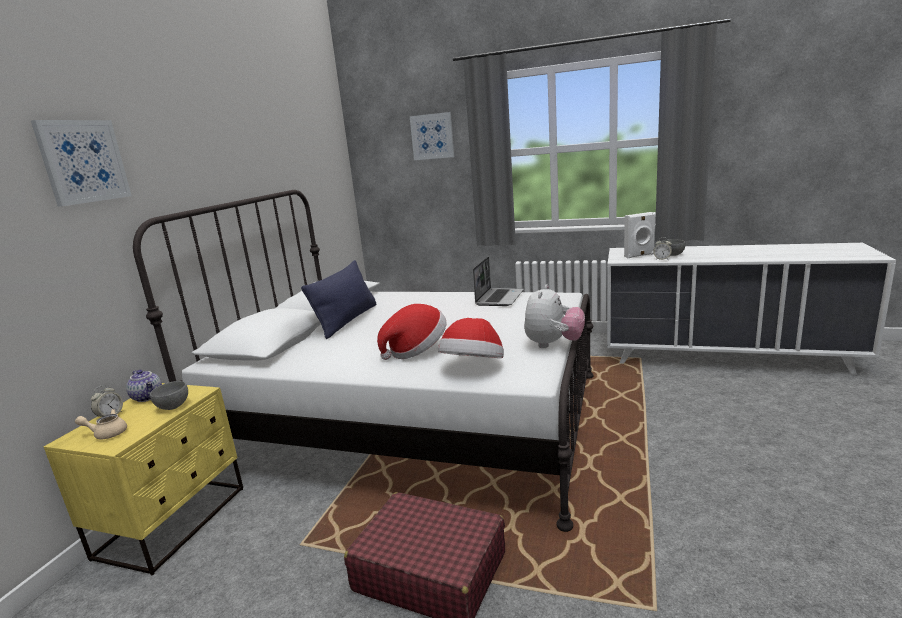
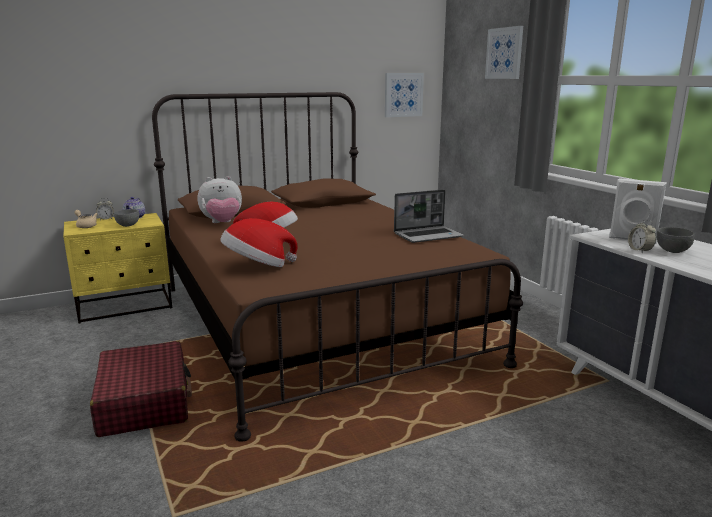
camera: 45 degrees right, 0 degrees up
(83, 161) = (131, 48): picture -> picture (403, 95)
(347, 320) = (299, 213): blue pillow -> none
(414, 420) = (316, 322): white bed -> brown bed
(553, 344) = (342, 278): plush toy -> plush toy (222, 223)

